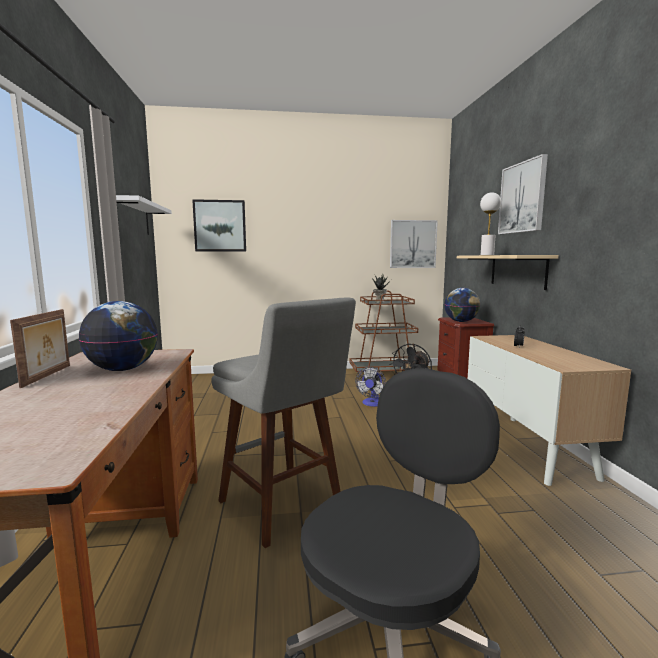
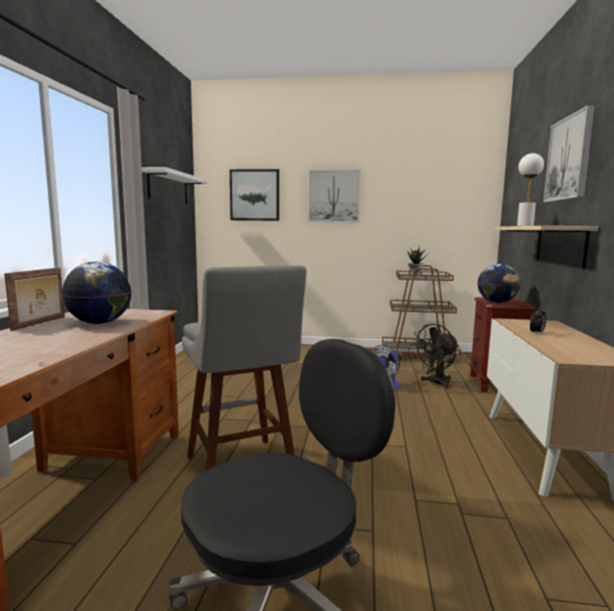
camera: 15 degrees right, 0 degrees up
(413, 244) = (460, 214): picture -> picture (334, 196)

